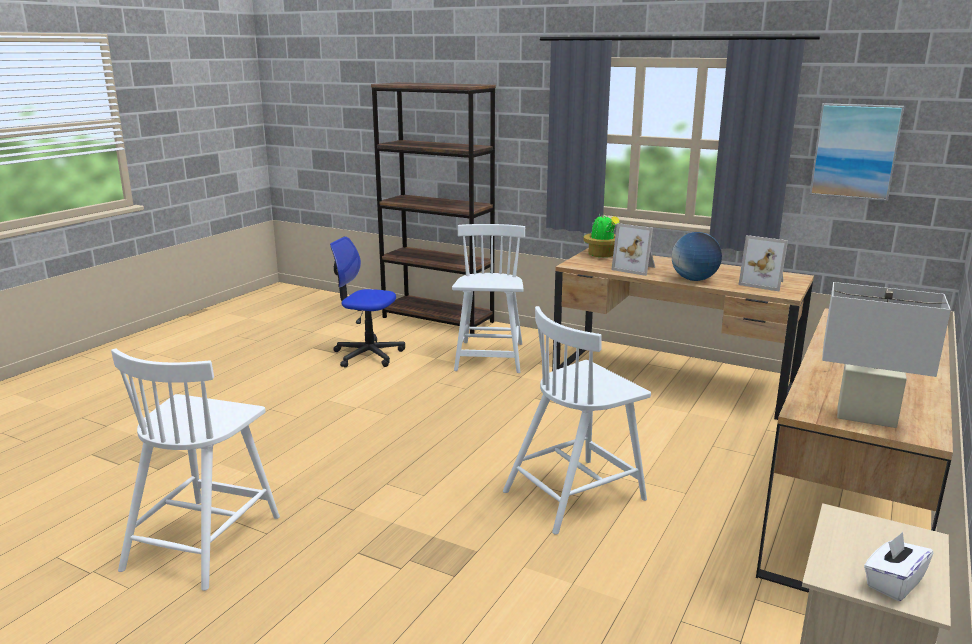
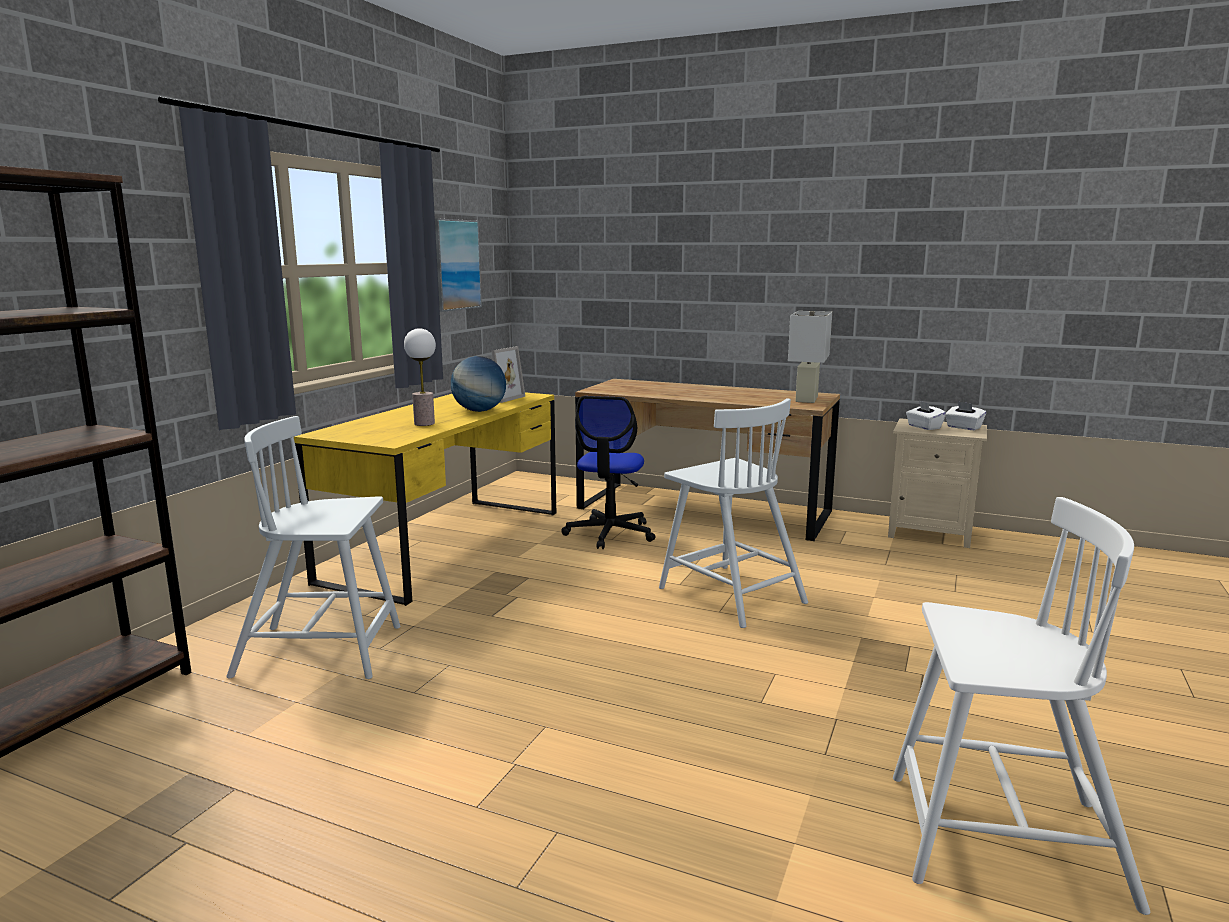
camera: 95 degrees left, 5 degrees down
(368, 355) = (230, 788): office chair -> office chair (610, 533)
(602, 255) = (347, 432): potted plant -> none
(636, 268) = (424, 423): picture frame -> table lamp
(672, 379) = (447, 545): brown desk -> yellow desk
(869, 538) = (924, 427): none -> white tissue box

